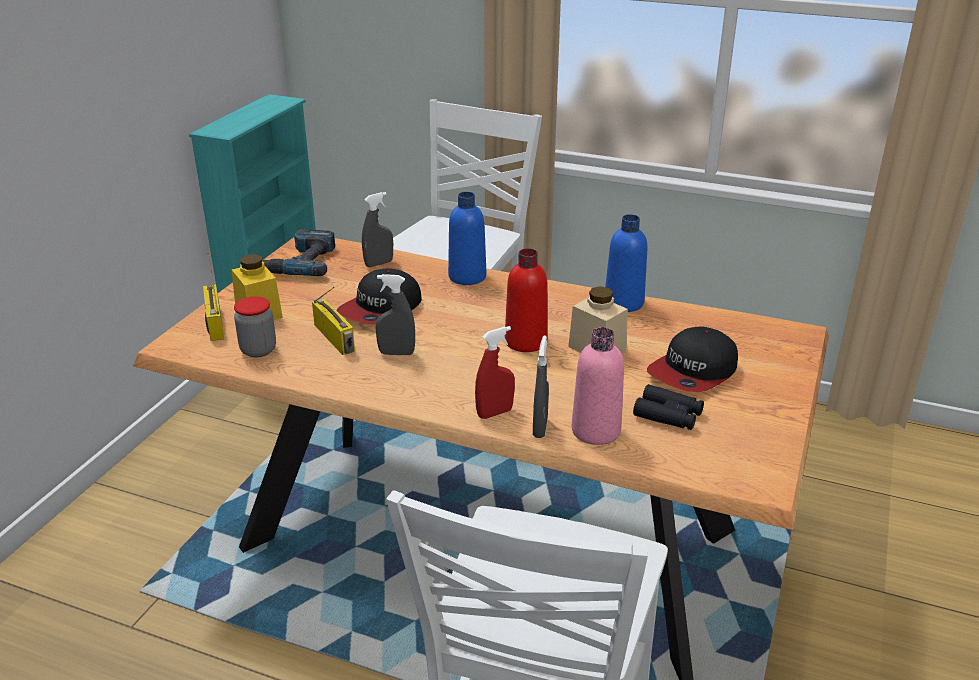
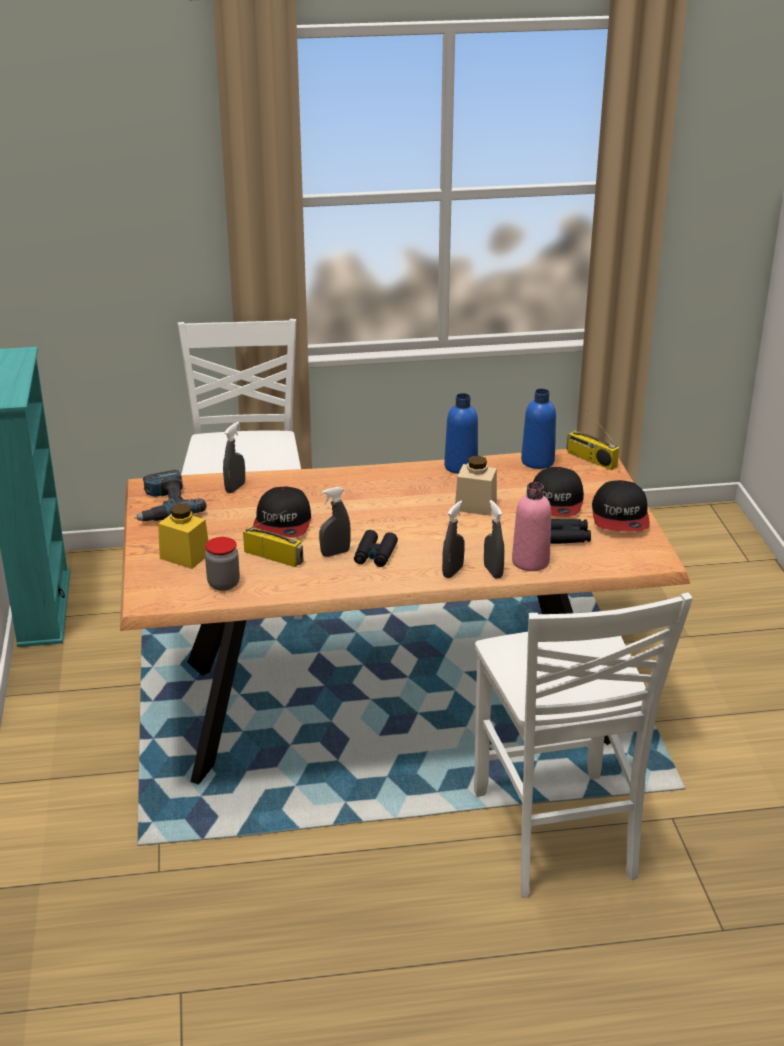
camera: 30 degrees left, 0 degrees up
(214, 323) = (157, 575): radio -> radio (590, 459)
(434, 367) = (375, 555): none -> black binoculars
(467, 277) = (321, 479): blue bottle -> blue bottle (537, 461)
(495, 413) = (452, 572): red spray bottle -> grey spray bottle
(526, 342) = (421, 516): red bottle -> none
(760, 413) = (620, 517): none -> cap

